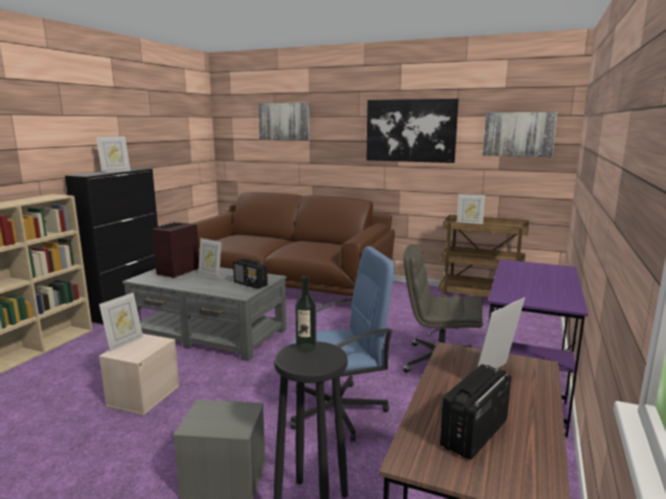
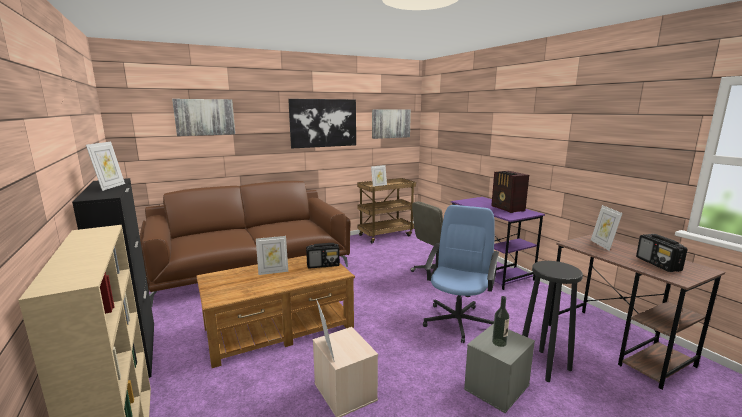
camera: 50 degrees left, 0 degrees up
(177, 271) = (233, 280): radio -> radio (507, 209)
(209, 333) = (280, 327): grey coffee table -> brown coffee table
(306, 347) = (544, 266): bottle -> bottle (499, 342)

